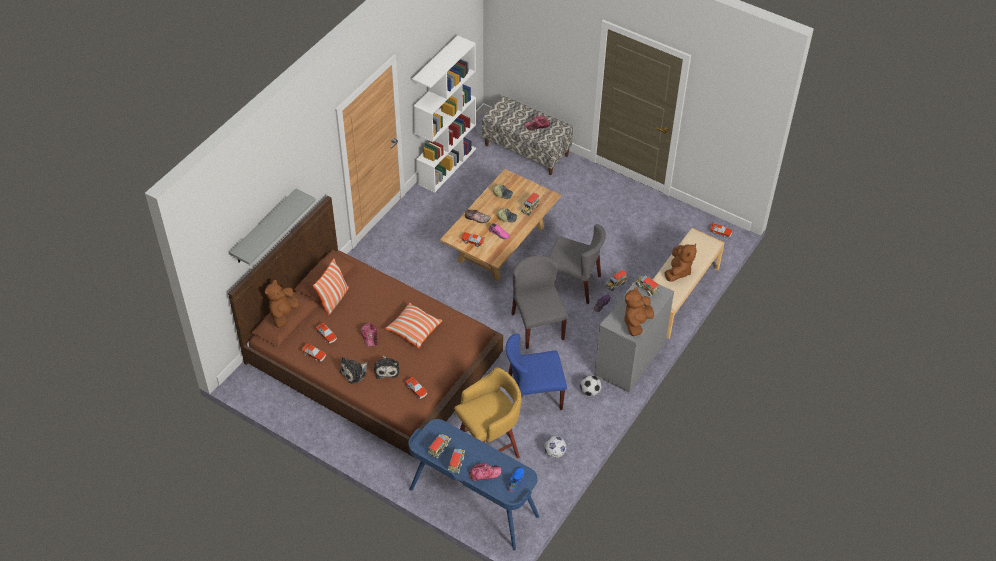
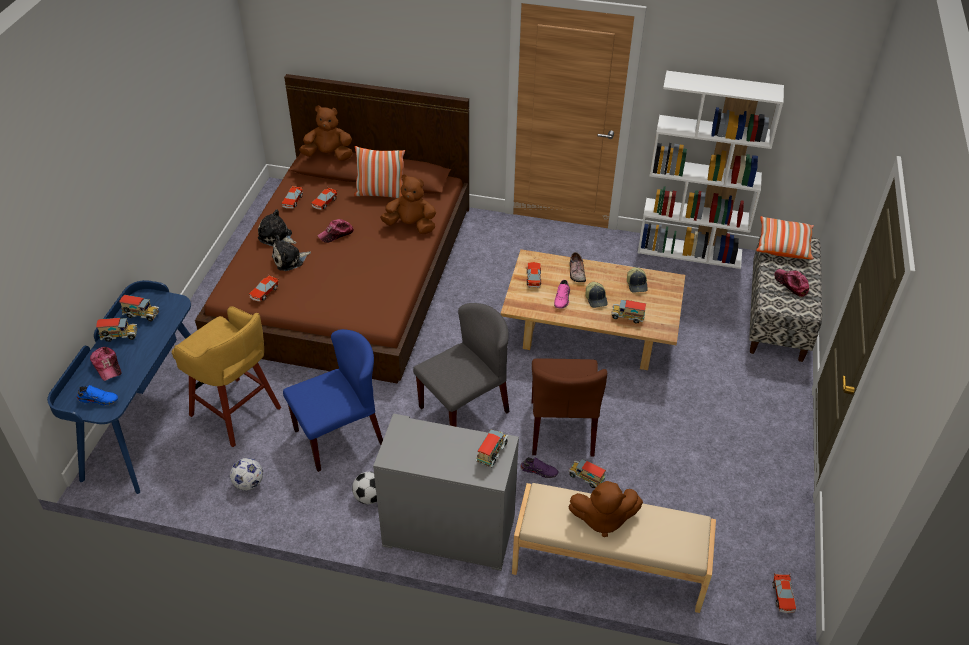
camera: 70 degrees right, 5 degrees down
(264, 227) = (358, 46): grey shelf -> none
(414, 330) = (361, 267): pillow -> pillow (783, 245)
(533, 396) = (339, 436): blue chair -> blue chair turned 90 degrees clockwise
(573, 283) = (562, 428): grey chair -> brown chair
(636, 323) = (414, 457): brown plush toy -> brown plush toy (411, 226)

